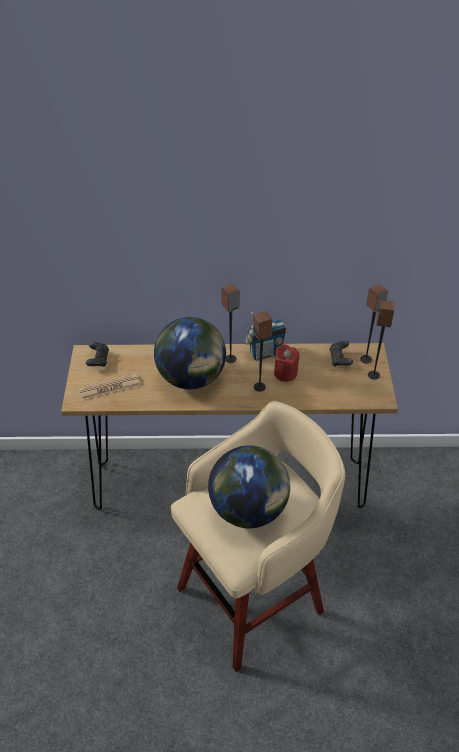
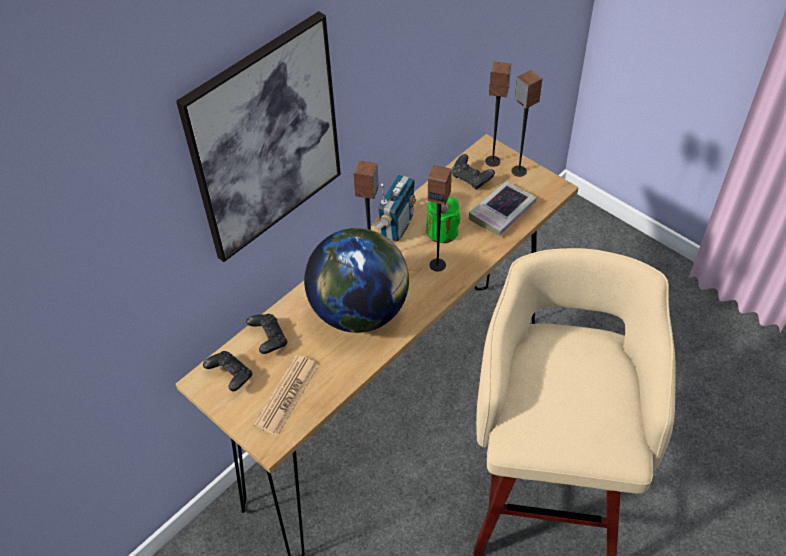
camera: 45 degrees left, 5 degrees up
(135, 357) = (268, 339): none -> black game controller
(174, 232) = (265, 140): none -> picture
(249, 509) = (572, 394): globe -> none
(285, 373) = (442, 231): red candle -> green candle
(332, 388) = (502, 212): none -> book

